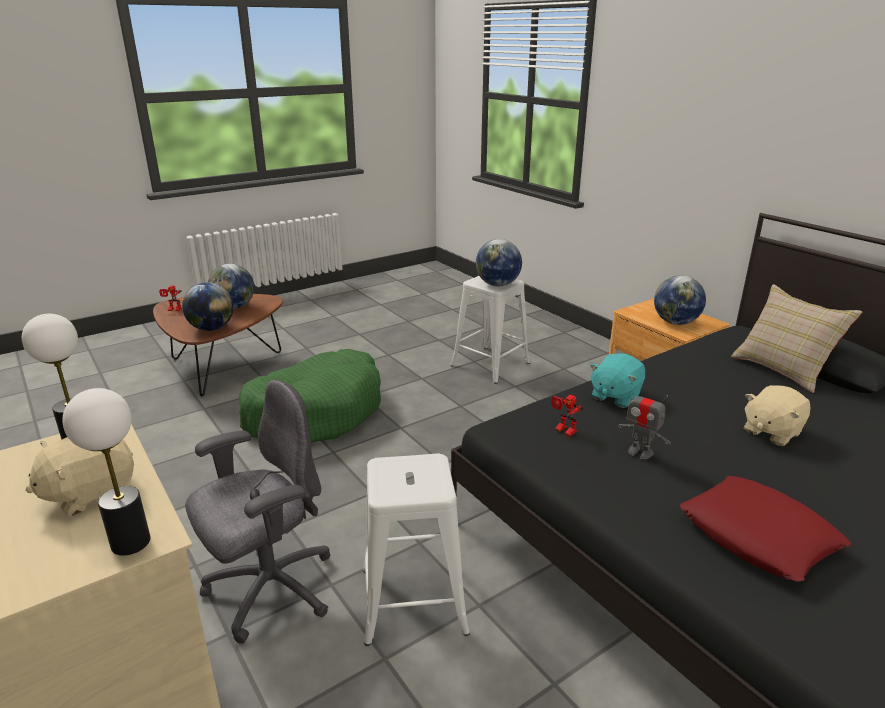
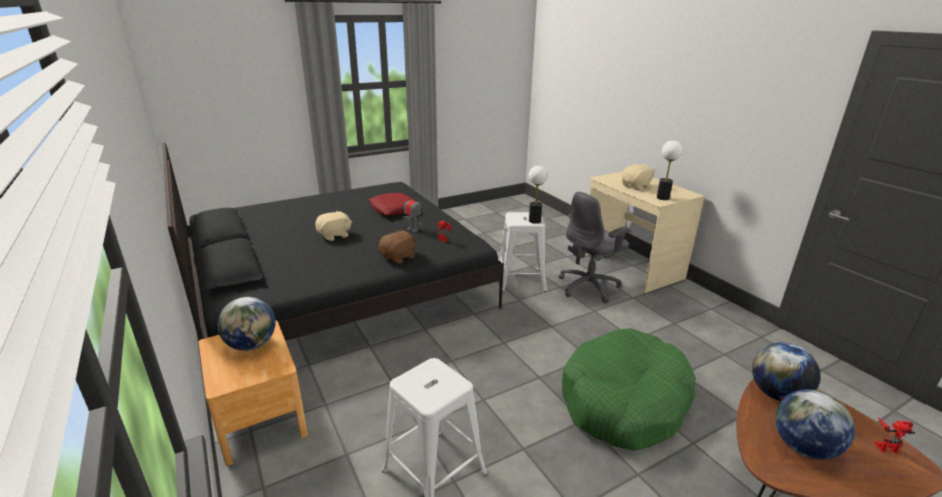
camera: 175 degrees left, 0 degrees up
(131, 542) = (607, 178): table lamp -> table lamp (534, 221)
(497, 285) = (429, 373): globe -> none
(615, 396) = (399, 257): turquoise plush toy -> brown plush toy
(783, 369) = (260, 269): beige pillow -> none

